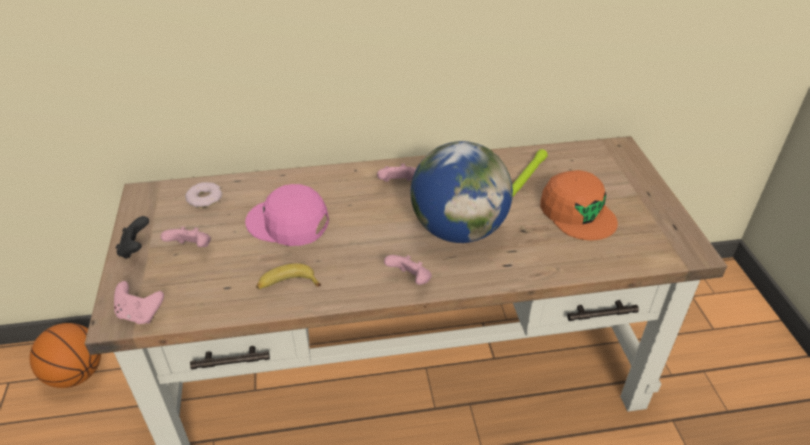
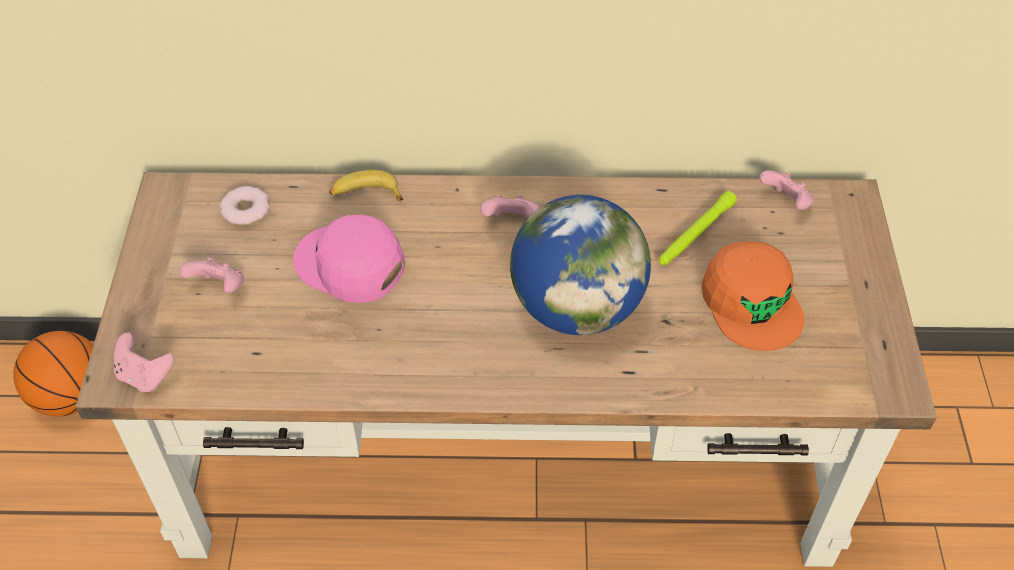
camera: 10 degrees right, 10 degrees up
(135, 249) = (148, 278): black game controller -> none
(287, 284) = (333, 359): banana -> banana (365, 193)
(410, 280) = (493, 376): pink game controller -> pink game controller (786, 203)

